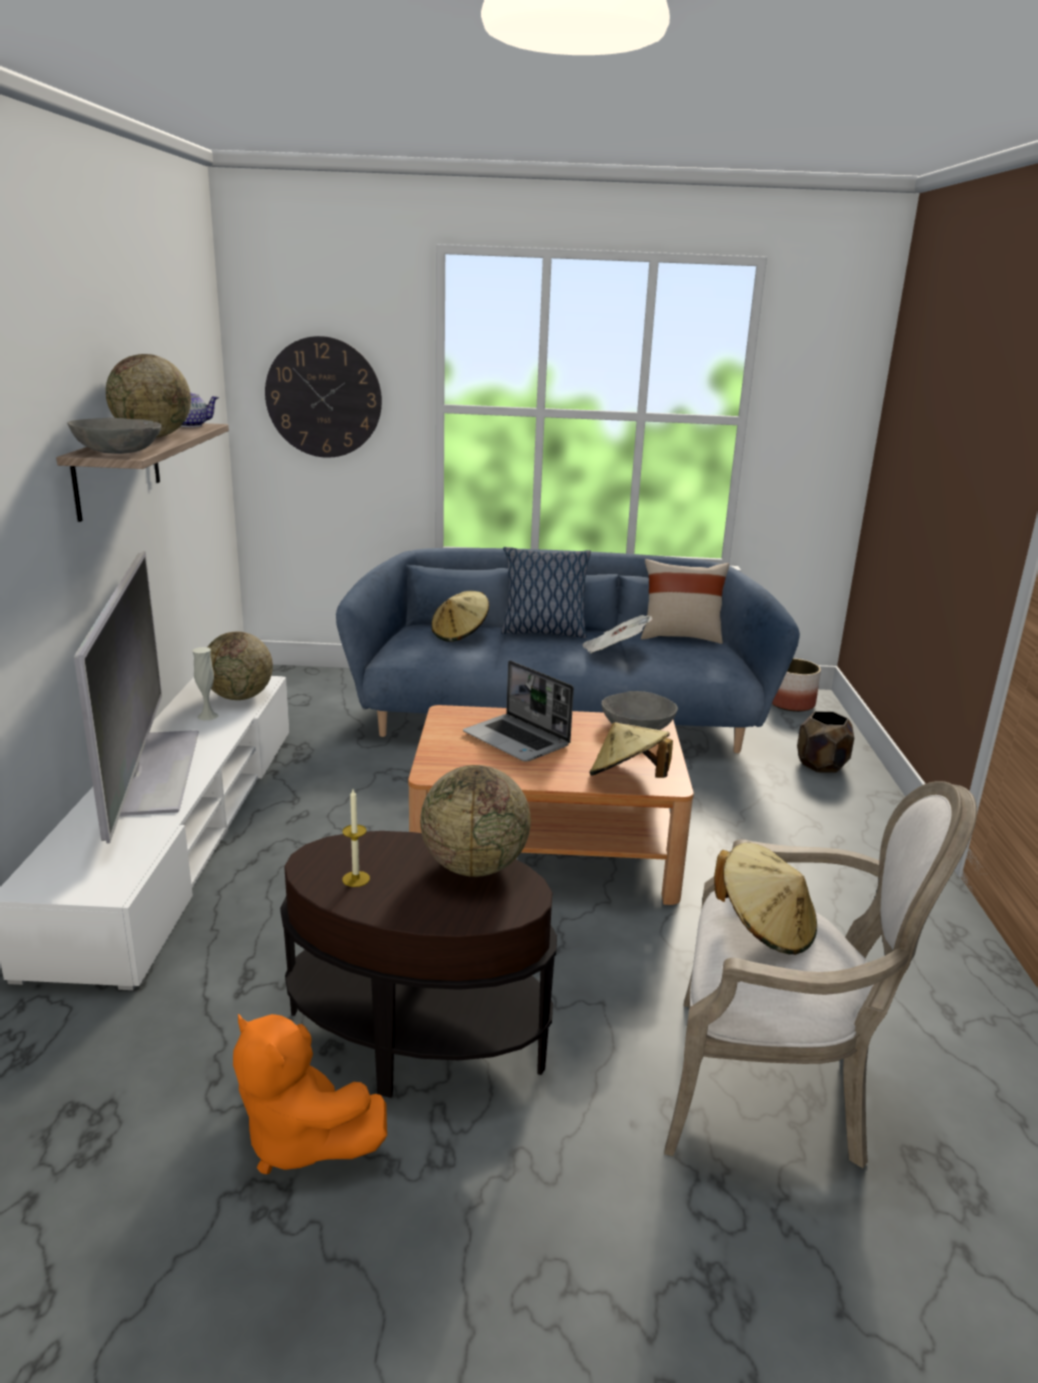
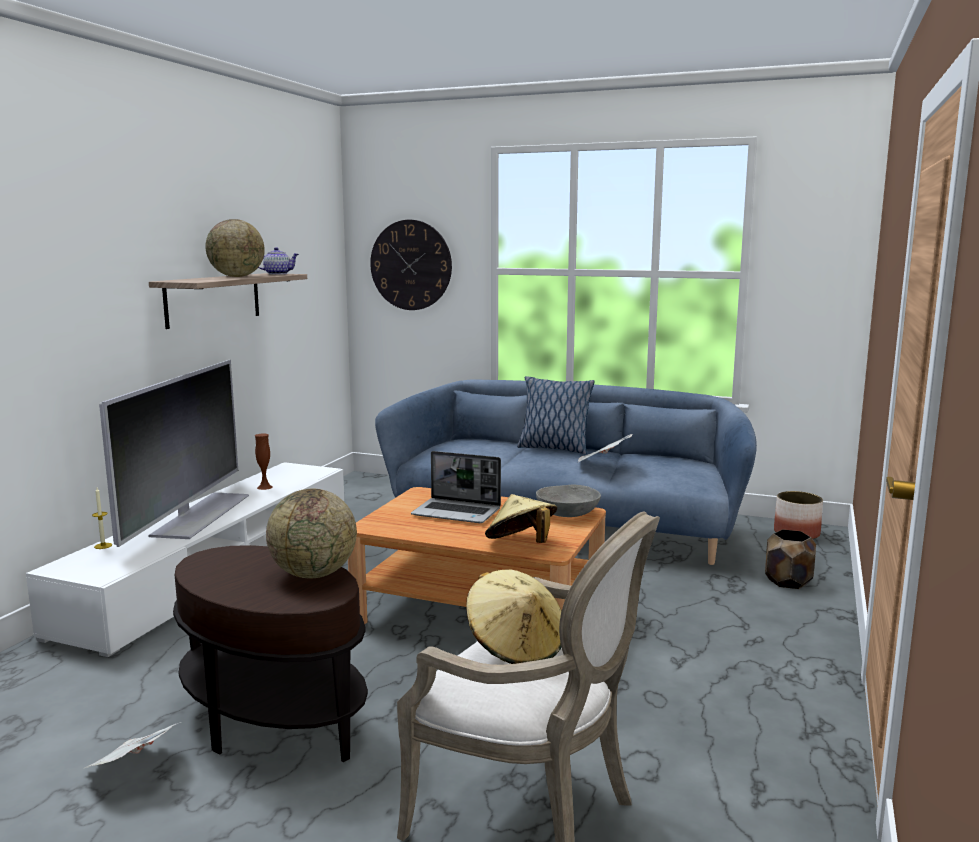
camera: 20 degrees right, 10 degrees down
(118, 451) = (193, 280): grey bowl -> none
(207, 716) = (264, 487): white vase -> brown vase
(240, 697) = (298, 478): globe -> none
(300, 1139) = (136, 767): orange plush toy -> newspaper
(356, 879) = (221, 570): candle -> candle (103, 546)
(460, 634) = (484, 446): beige hat -> none
(518, 740) = (457, 512): laptop -> laptop turned 45 degrees counterclockwise
(680, 636) = (673, 458): beige pillow -> none

